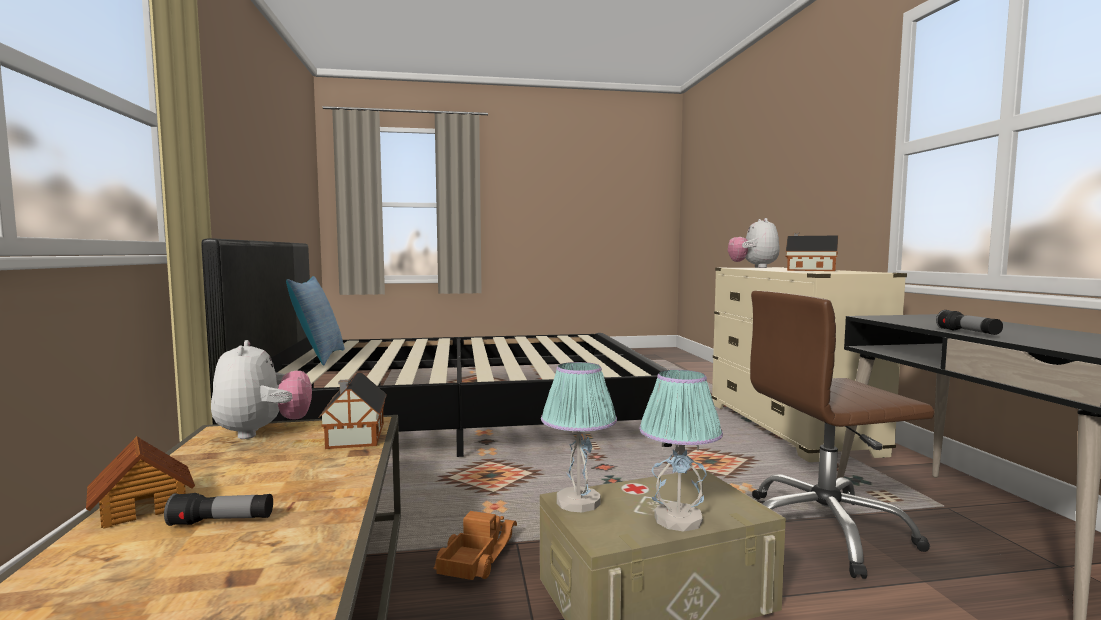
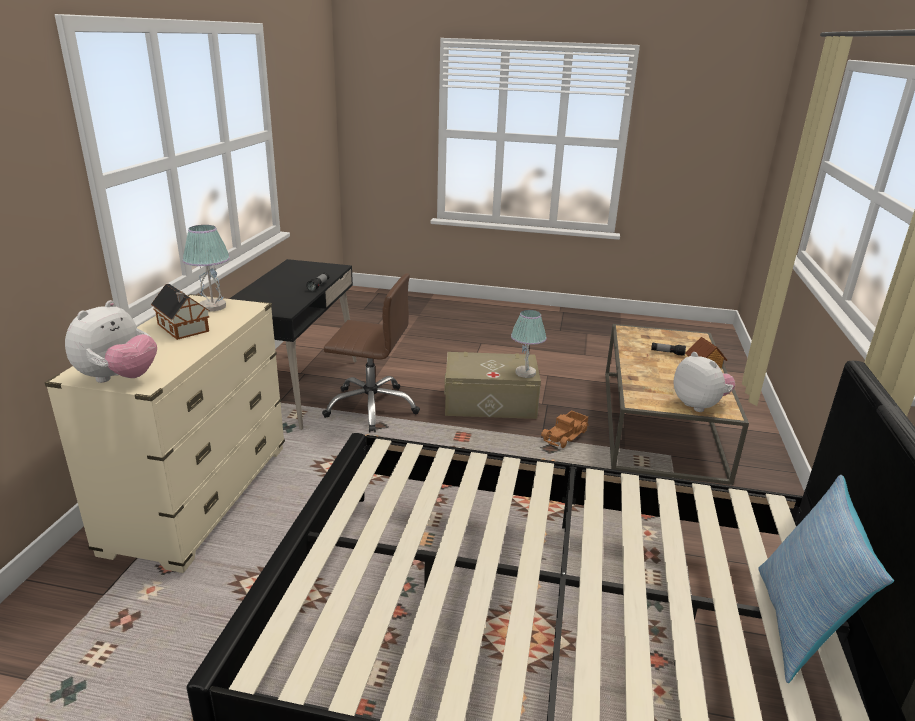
camera: 160 degrees left, 20 degrees up
(263, 432) = (699, 405): plush toy -> plush toy turned 150 degrees clockwise
(354, 436) = (640, 390): toy house -> none
(679, 519) = (490, 358): table lamp -> table lamp (212, 306)

